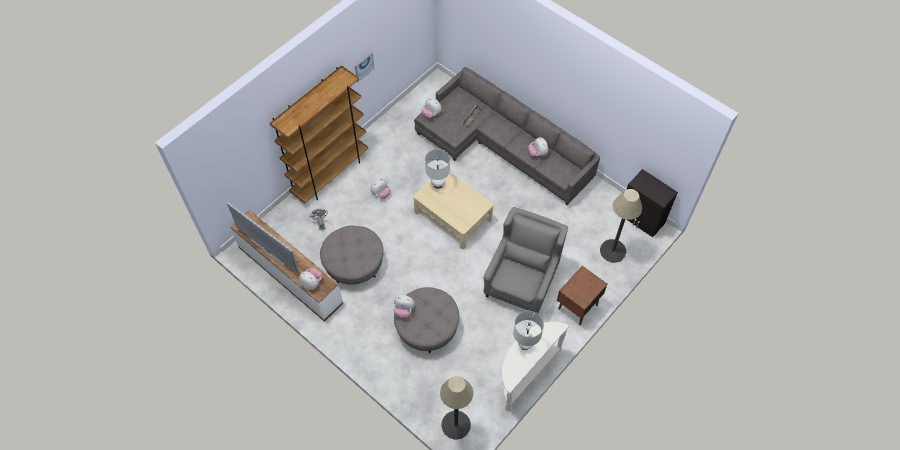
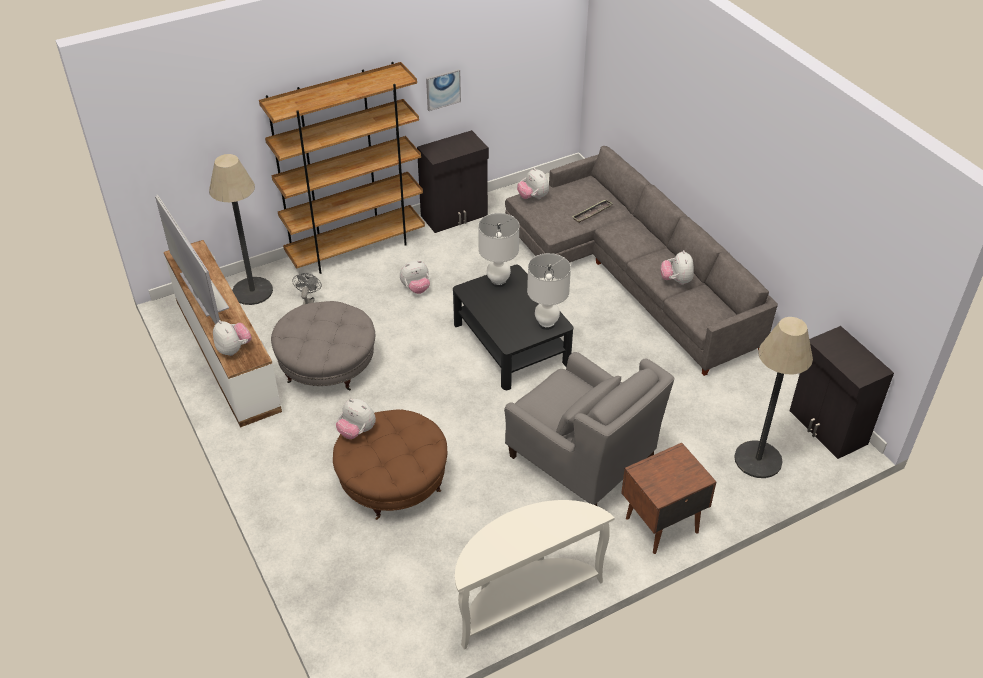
camera: 20 degrees right, 15 degrees down
(380, 132) = (455, 216): none -> black cabinet
(427, 327) = (393, 482): grey ottoman -> brown ottoman
(453, 216) = (511, 343): beige coffee table -> black coffee table
(456, 425) = (365, 642): floor lamp -> floor lamp (252, 291)
(522, 280) = (581, 459): grey armchair -> grey armchair turned 90 degrees clockwise
(525, 345) = (522, 523): white table lamp -> white table lamp (546, 324)

